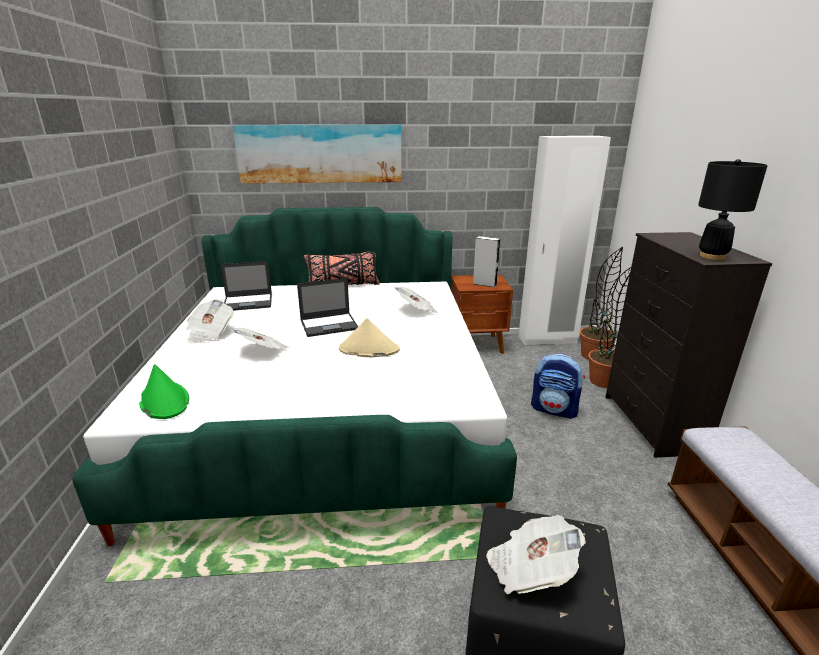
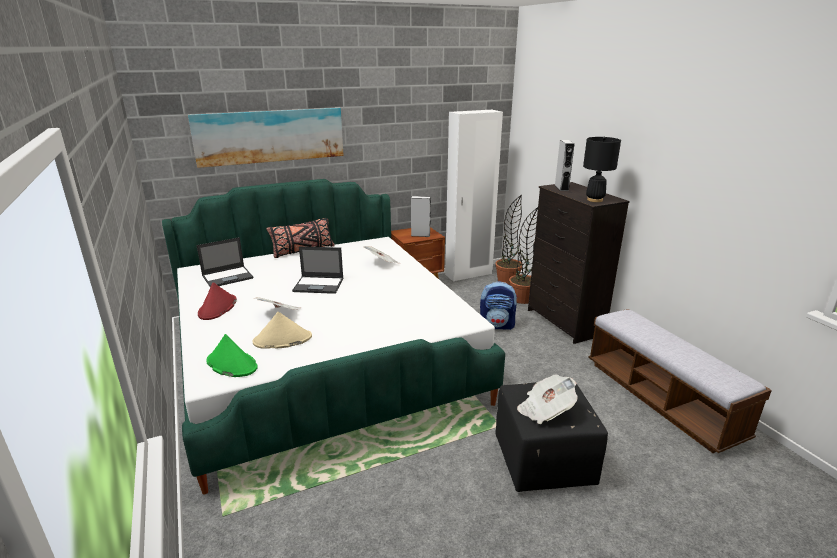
camera: 20 degrees left, 0 degrees up
(210, 333) = (217, 308): newspaper -> red hat
(330, 325) = (319, 285): laptop -> laptop turned 45 degrees clockwise
(368, 349) = (366, 299): beige hat -> beige hat (282, 340)
(668, 238) = (561, 188): none -> grey speaker

